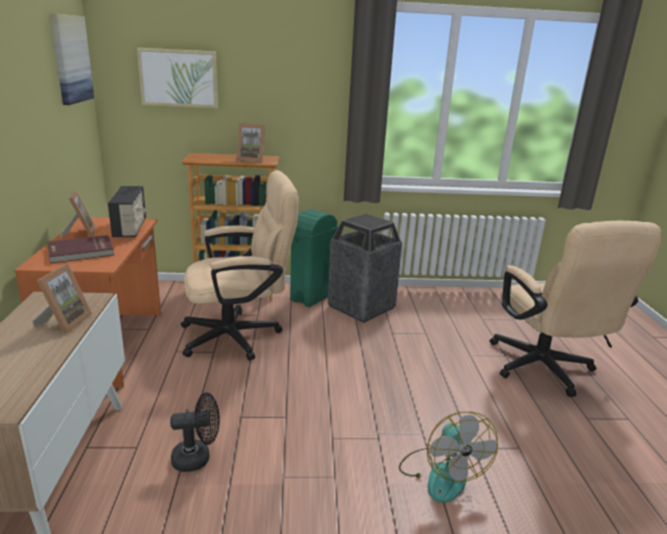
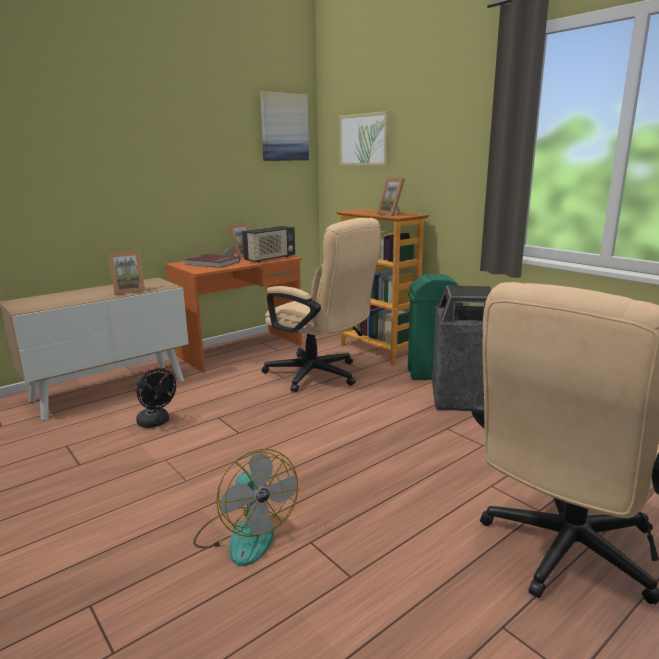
camera: 55 degrees right, 5 degrees down
(441, 473) = (245, 534): fan -> fan turned 75 degrees counterclockwise

